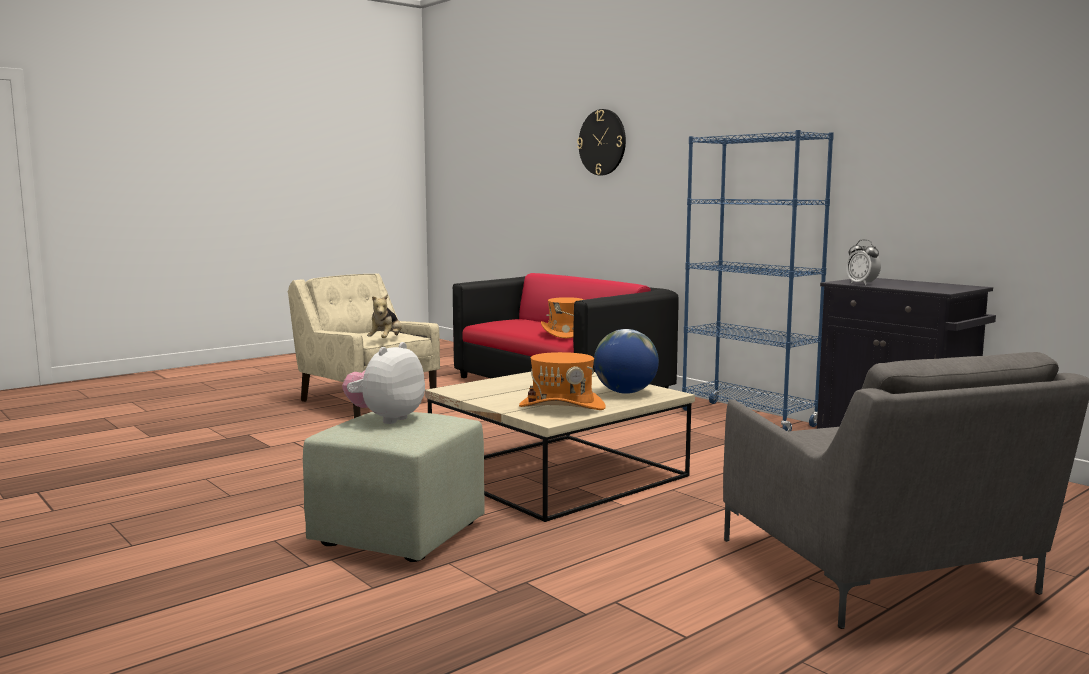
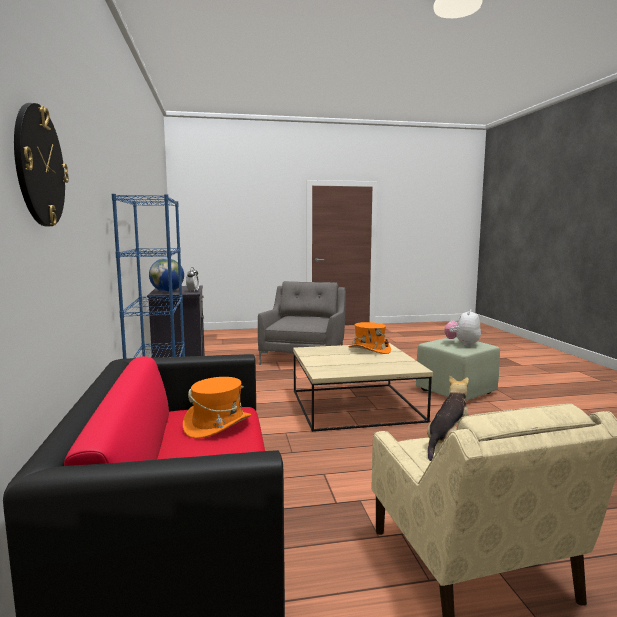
camera: 150 degrees left, 0 degrees up
(386, 419) = (462, 344): plush toy -> plush toy turned 150 degrees clockwise
(625, 392) = (323, 352): globe -> globe (167, 291)

